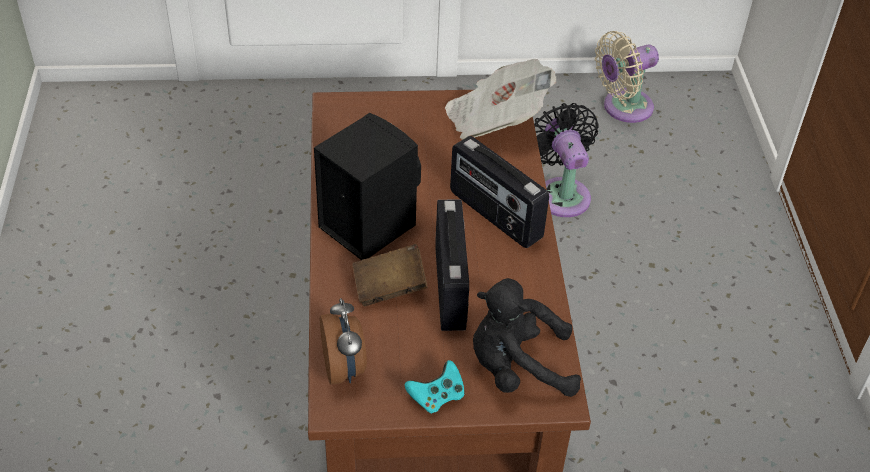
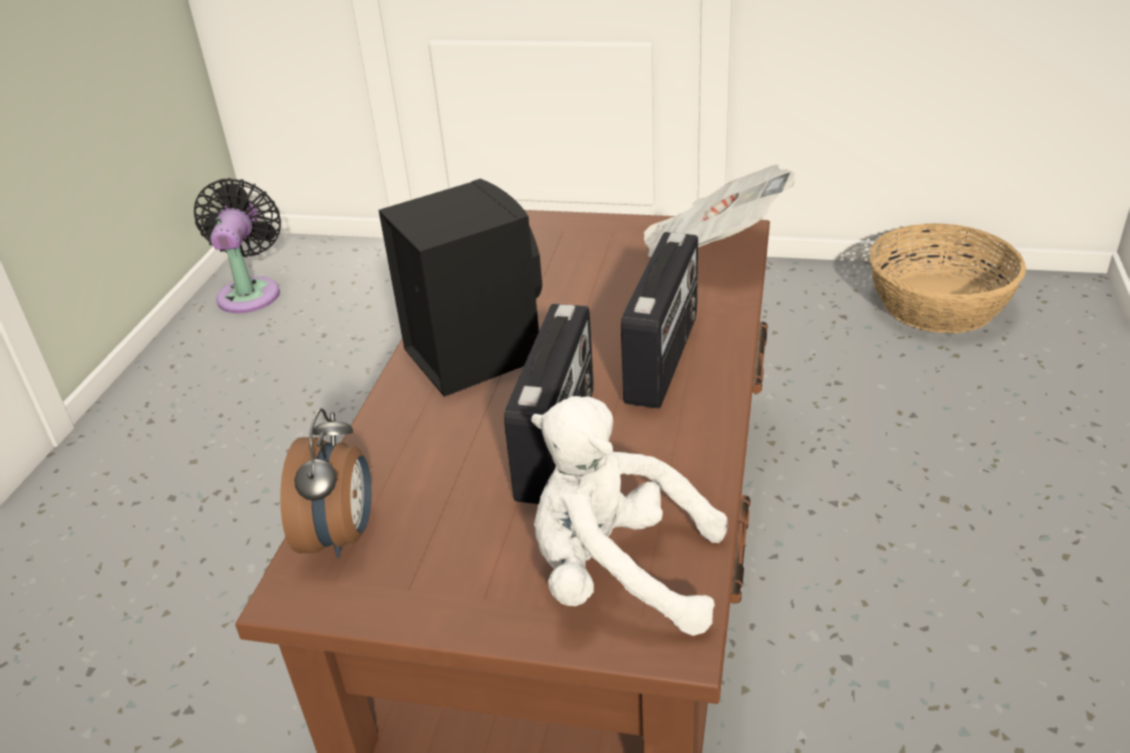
camera: 20 degrees right, 10 degrees down
(389, 287) = (465, 434): brown book -> none
(436, 397) = (463, 601): turquoise game controller -> none
(494, 215) = (664, 359): radio -> radio turned 135 degrees counterclockwise
(517, 367) = (618, 575): black plush toy -> white plush toy
(561, 193) = (827, 394): black fan -> black fan (250, 292)
(623, 108) = (939, 304): beige fan -> basket

